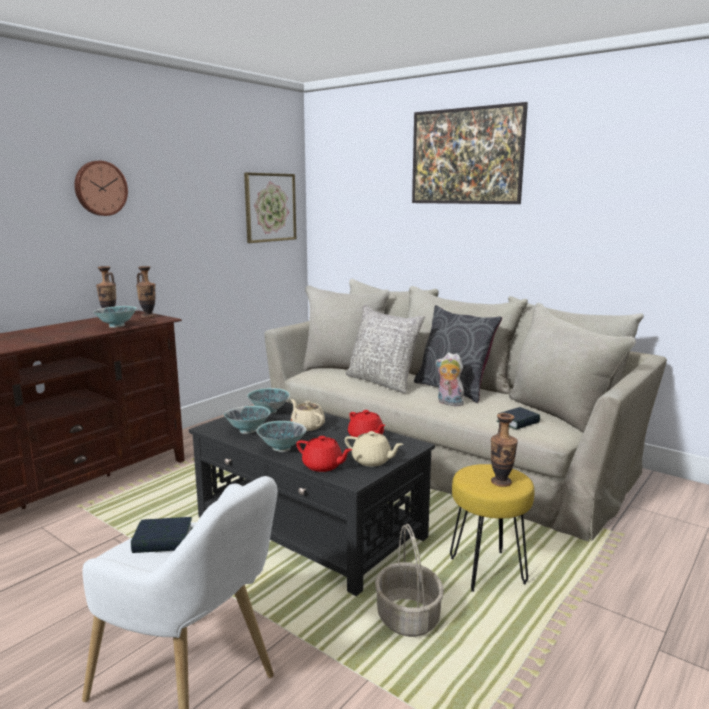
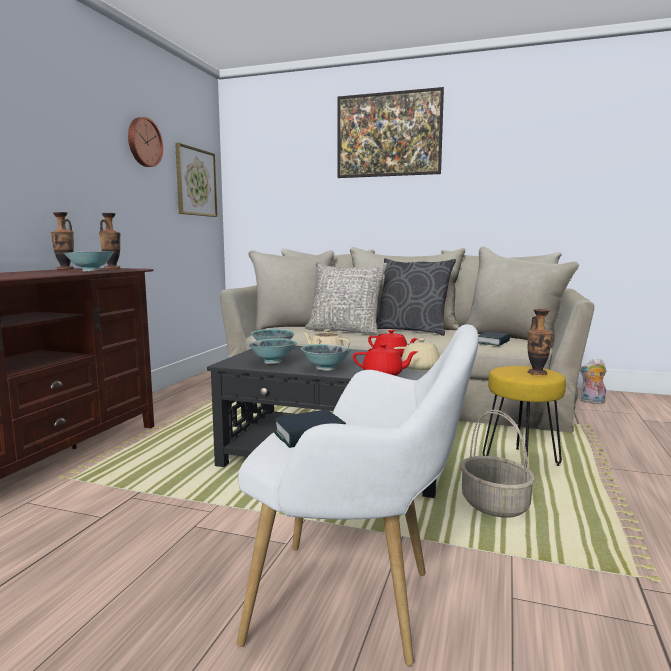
camera: 20 degrees left, 5 degrees down
(100, 188) = (50, 128): wall clock -> wall clock (143, 142)
(448, 403) = (421, 337): plush toy -> plush toy (592, 402)

